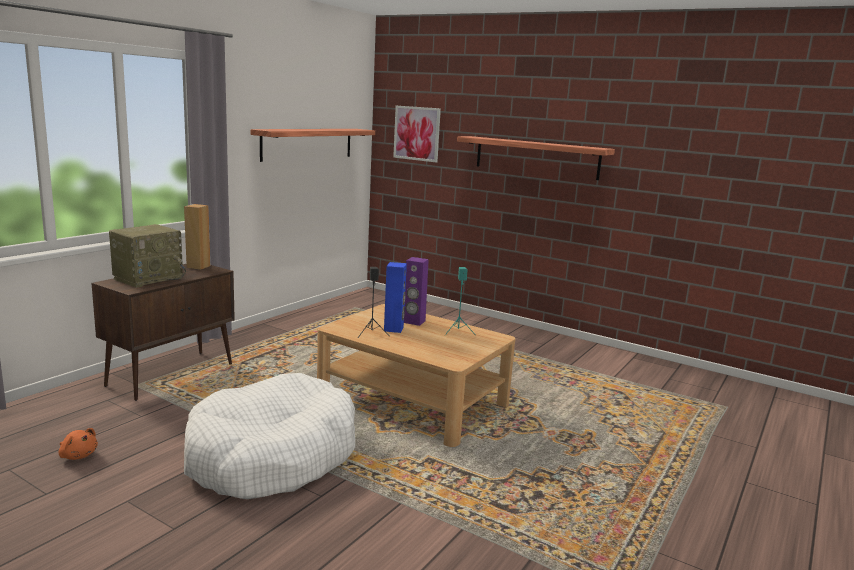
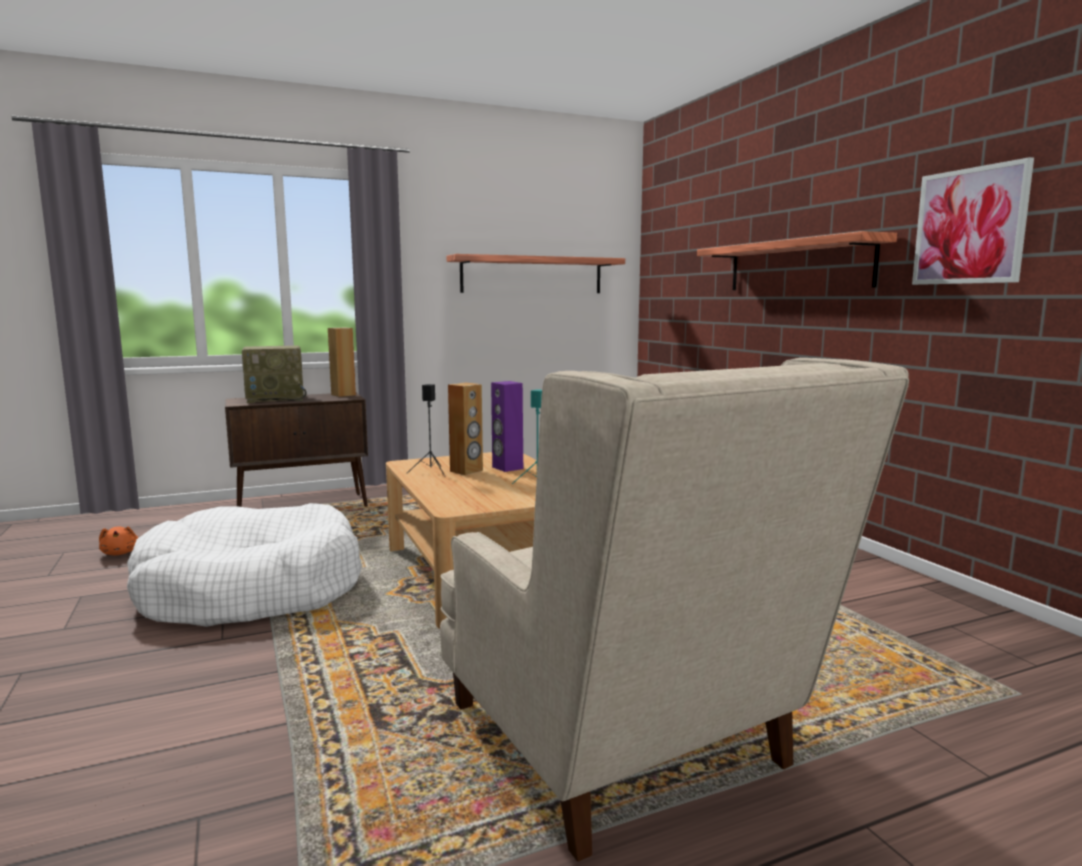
camera: 35 degrees right, 5 degrees down
(394, 329) = (466, 471): blue speaker -> brown speaker
(417, 133) = (676, 258): picture -> picture (969, 226)
(635, 481) = (631, 750): none -> beige armchair

